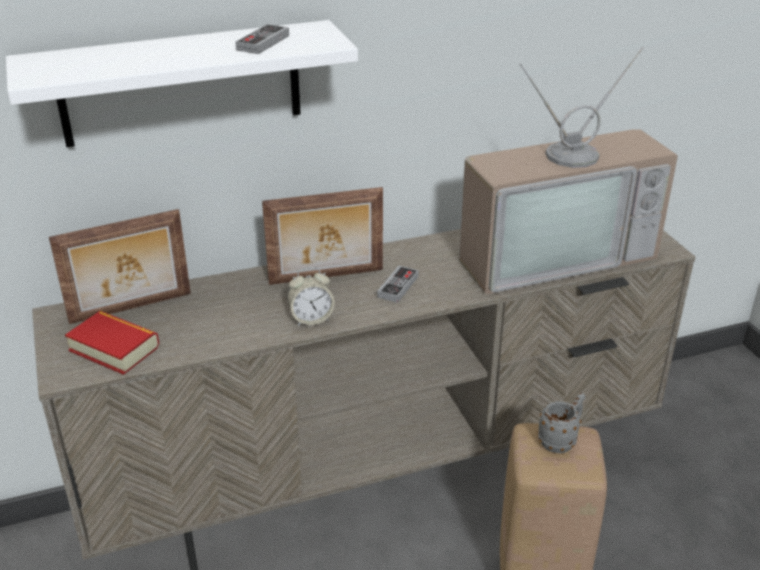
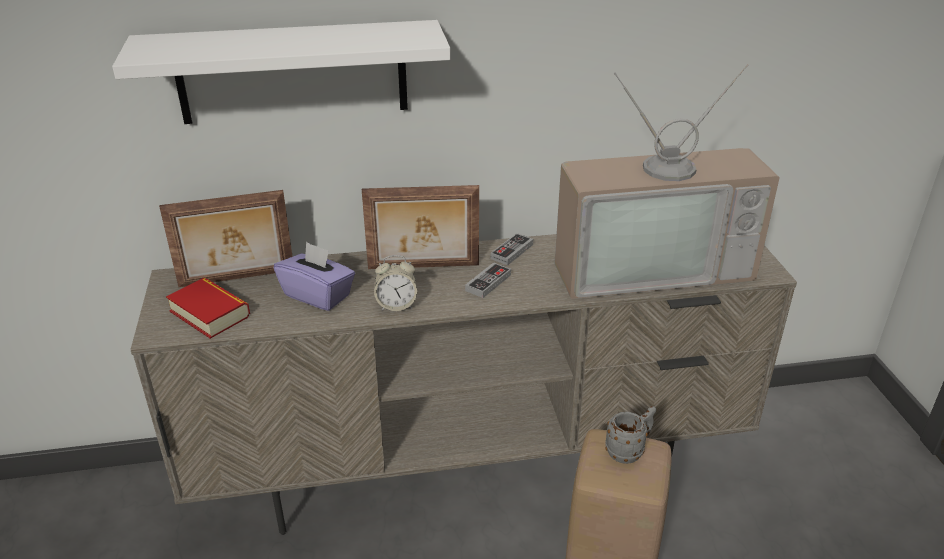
camera: 10 degrees right, 0 degrees up
(225, 317) = (318, 295): none -> purple tissue box
(263, 43) = (363, 37): game controller -> game controller (512, 251)

